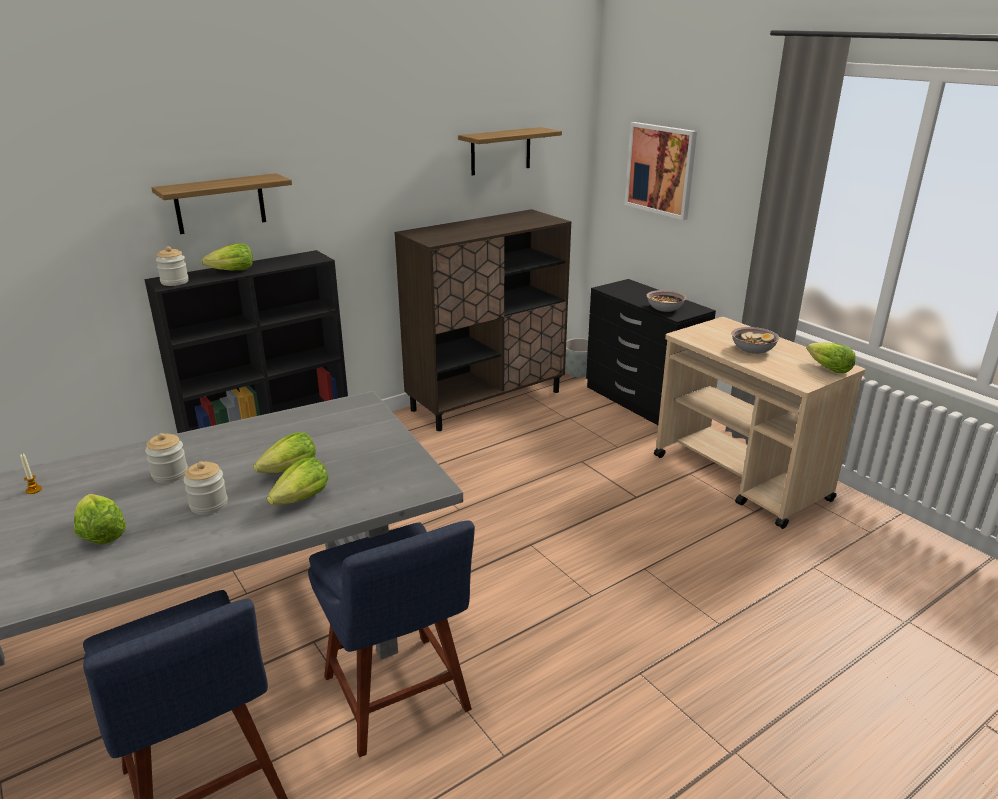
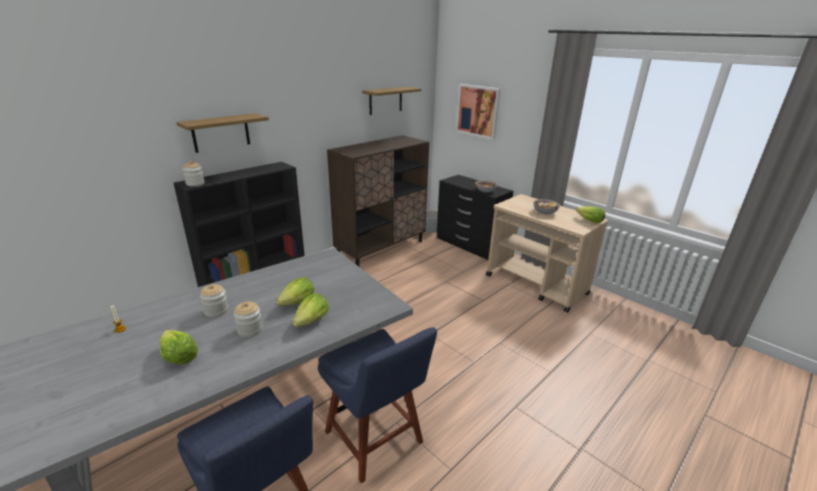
camera: 10 degrees left, 0 degrees up
(232, 271) = (231, 176): lettuce -> none

